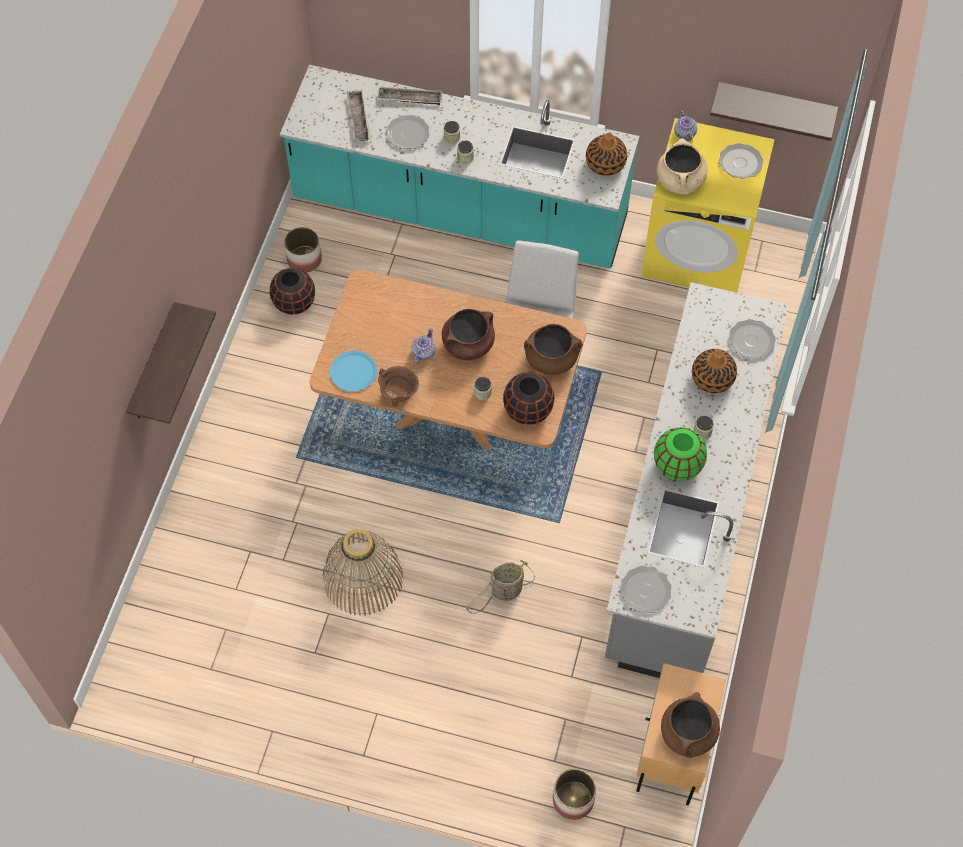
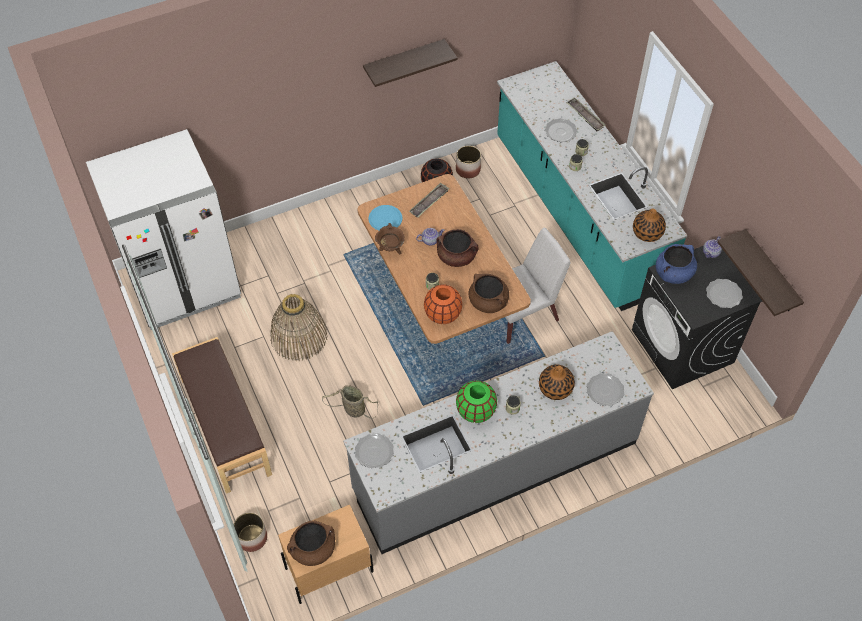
camera: 50 degrees right, 5 degrees down
(153, 365) = (282, 122): shelf -> shelf (404, 61)
(176, 647) = (184, 285): none -> white fridge
(359, 118) = (545, 104): tray -> tray (429, 202)
(410, 733) = (224, 426): none -> brown bench
(528, 410) = (443, 314): black vase -> orange vase
(680, 181) = (673, 273): beige cooking pot -> blue cooking pot
(698, 251) = (683, 346): yellow washing machine -> black washing machine

